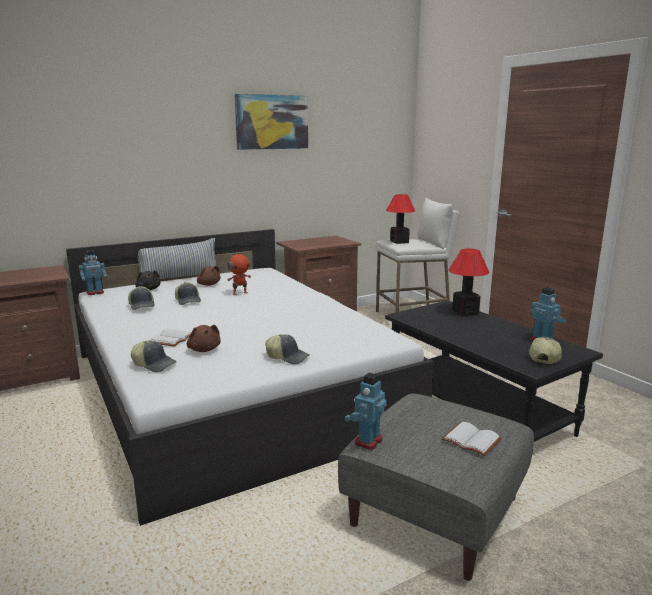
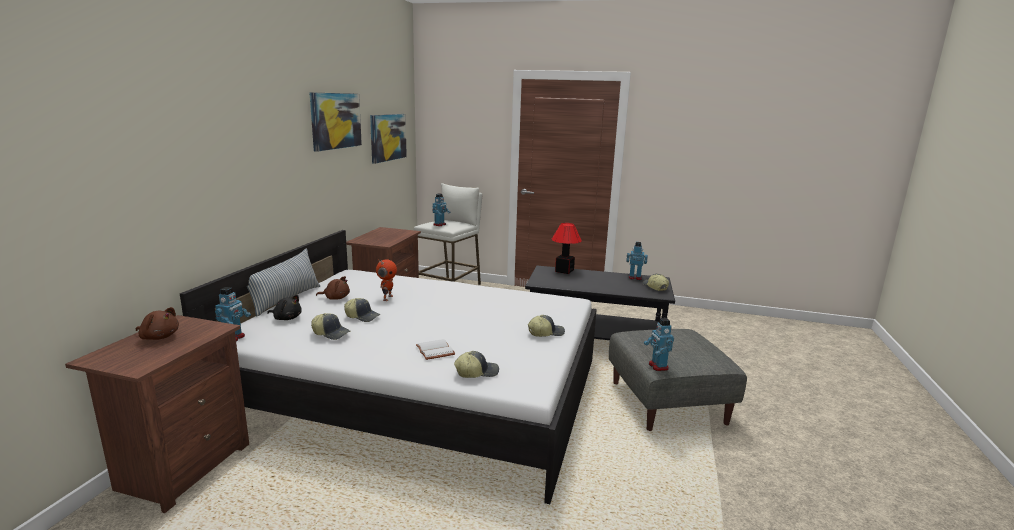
camera: 45 degrees left, 0 degrees up
(204, 349) = (480, 348): brown plush toy -> brown plush toy (159, 337)
(359, 143) = (387, 137): none -> picture
(399, 242) = (440, 225): table lamp -> toy robot
(472, 440) = (693, 344): white book -> none

